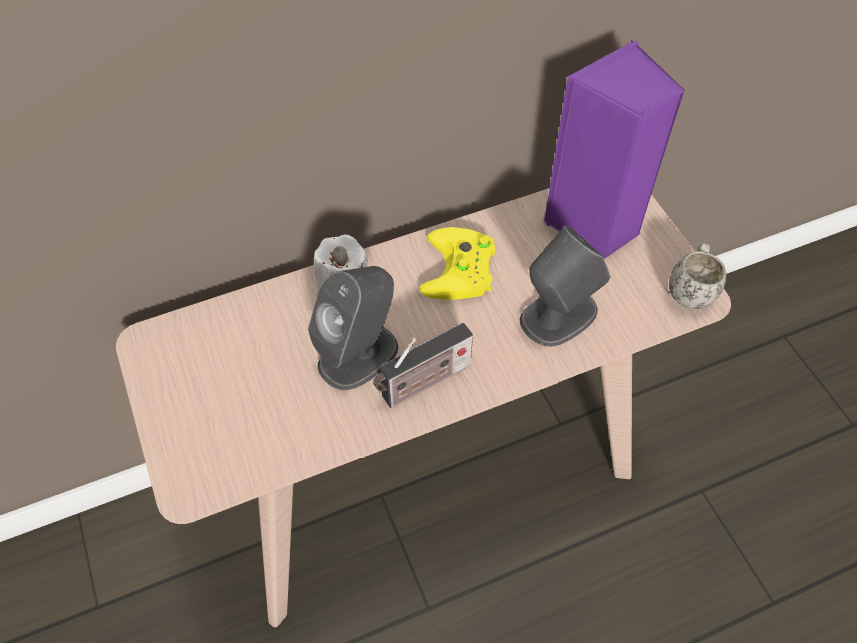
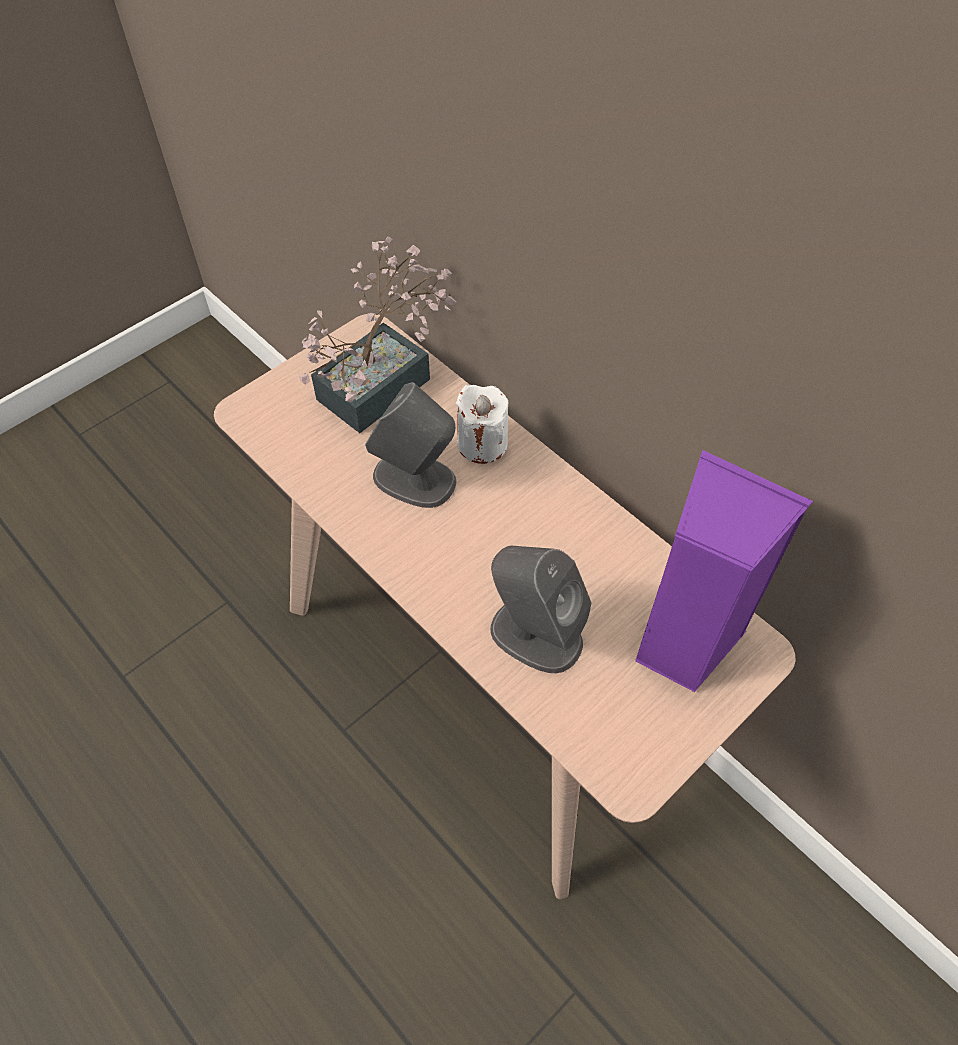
camera: 70 degrees right, 0 degrees up
(224, 348) = (384, 382): none -> potted plant
(423, 383) = (403, 539): radio -> none
(461, 271) = (553, 531): yellow game controller -> none
(690, 290) = (637, 768): white mug -> none

